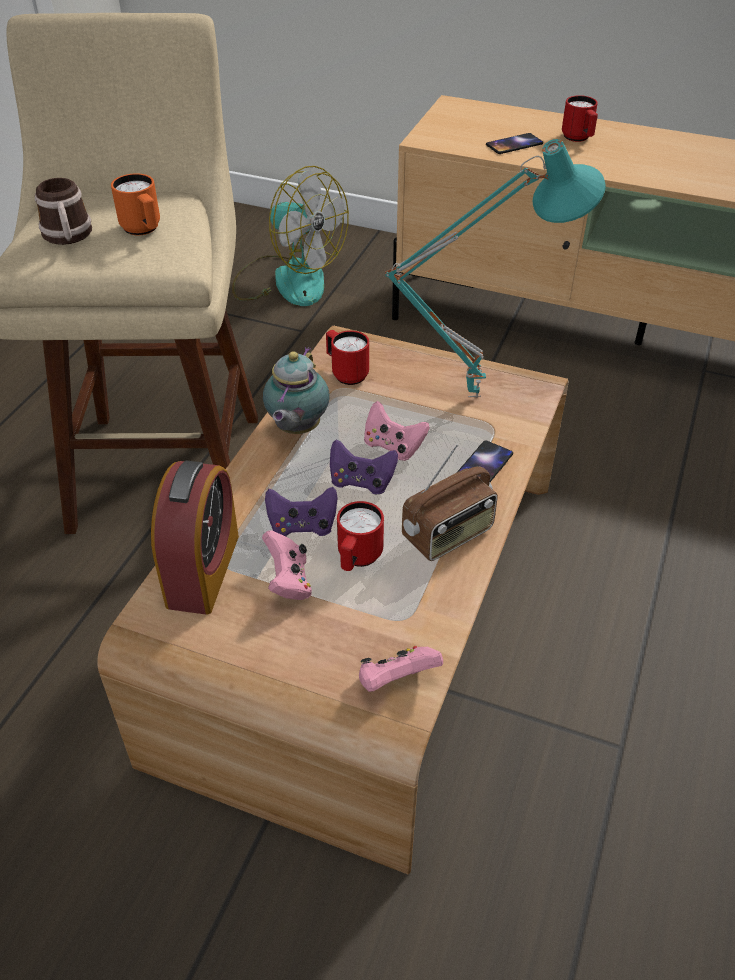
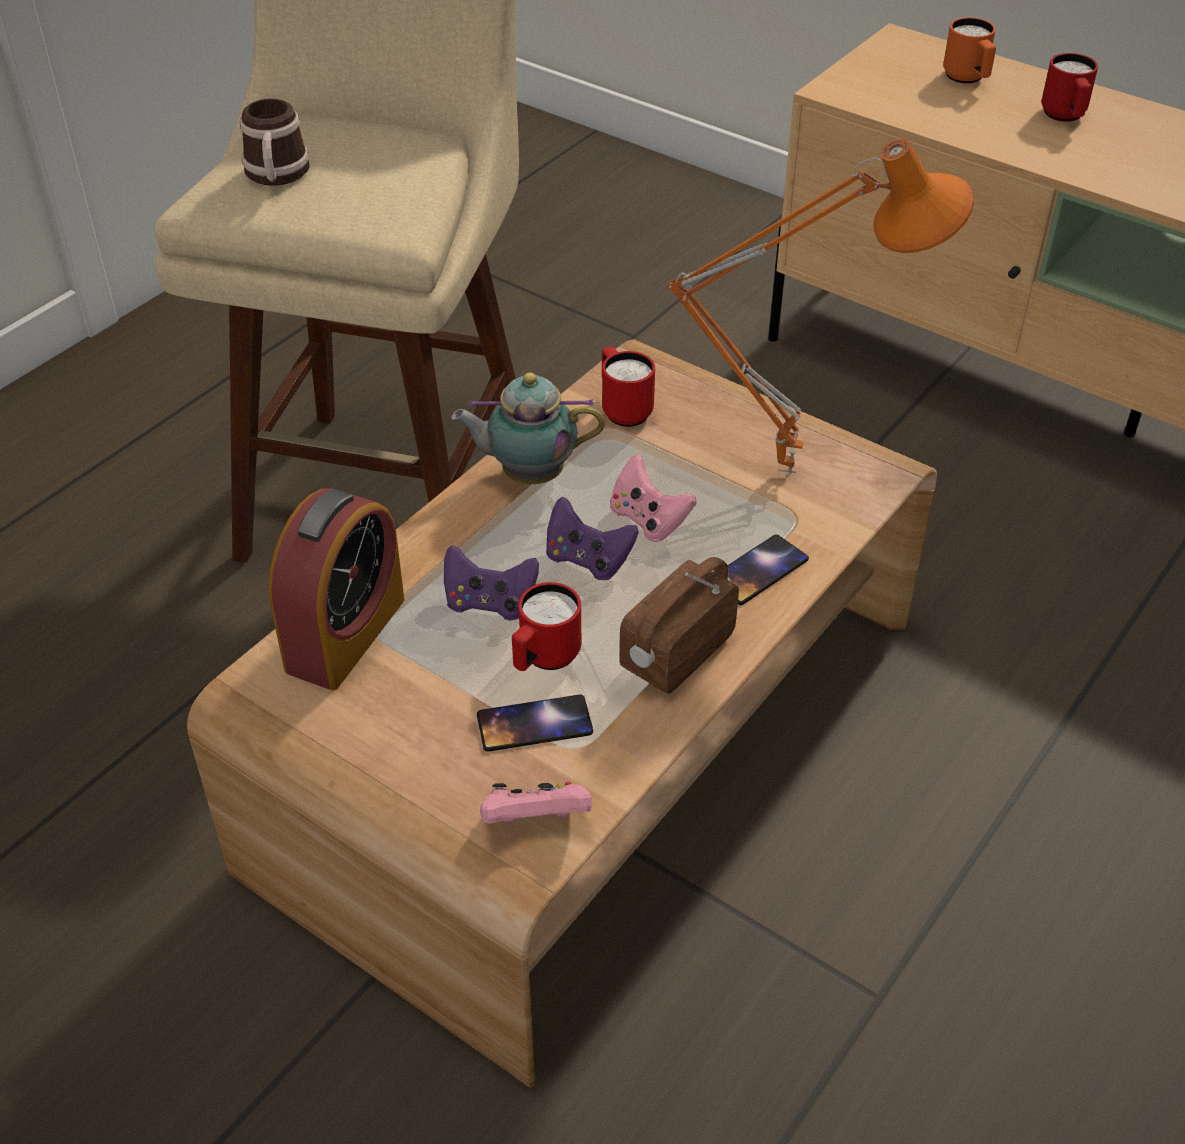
camera: 15 degrees right, 0 degrees up
(144, 230) = (372, 180): orange mug -> orange mug (967, 79)
(287, 279) = (637, 258): fan -> none
(289, 581) = (446, 670): pink game controller -> none
(296, 429) = (528, 474): teapot -> teapot turned 60 degrees clockwise
(448, 535) = (675, 652): radio -> radio turned 150 degrees clockwise
(473, 394) = (787, 467): turquoise table lamp -> orange table lamp
(514, 144) = (963, 114): phone -> phone (534, 724)

